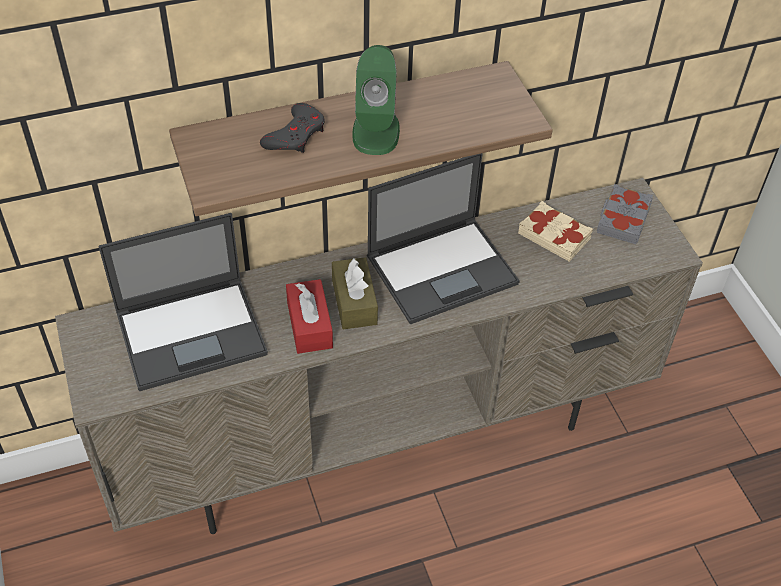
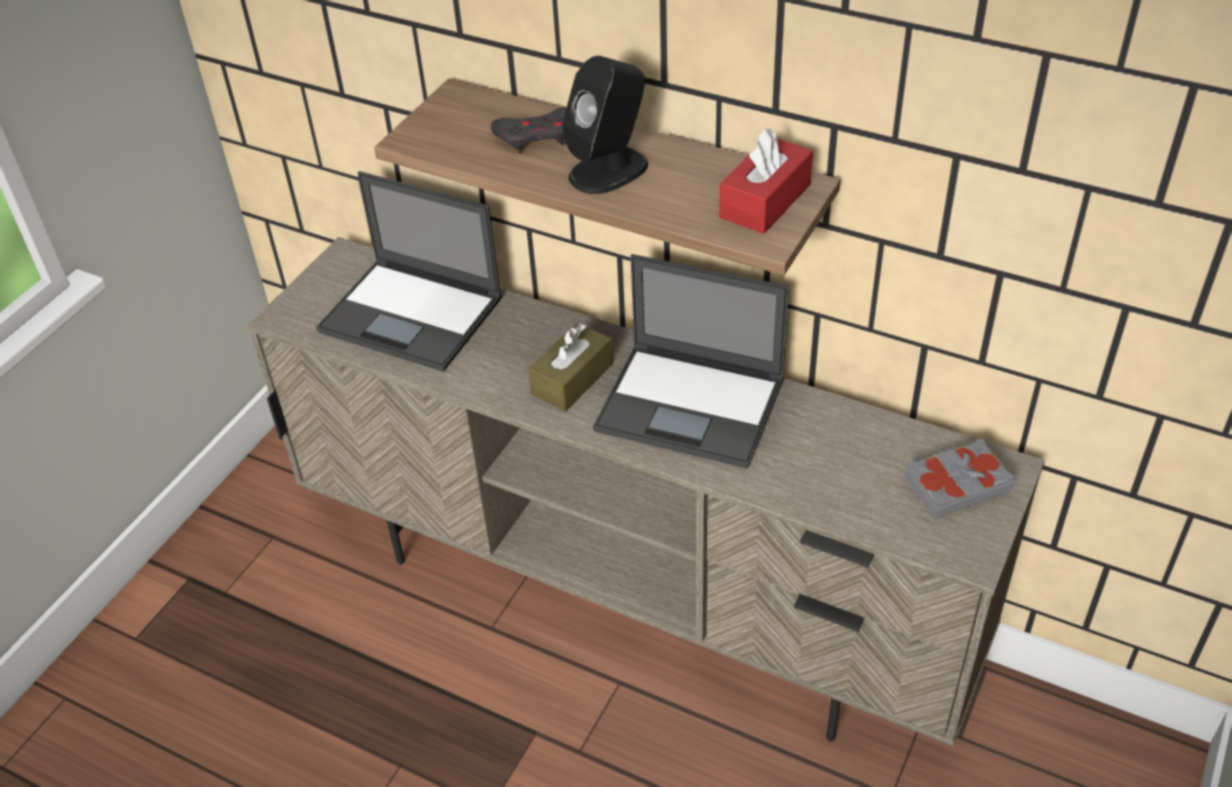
camera: 50 degrees right, 5 degrees down
(309, 325) = (509, 372): red tissue box -> red tissue box (765, 201)
(376, 131) = (609, 170): green speaker -> black speaker
(554, 235) = (852, 450): beige book -> none

